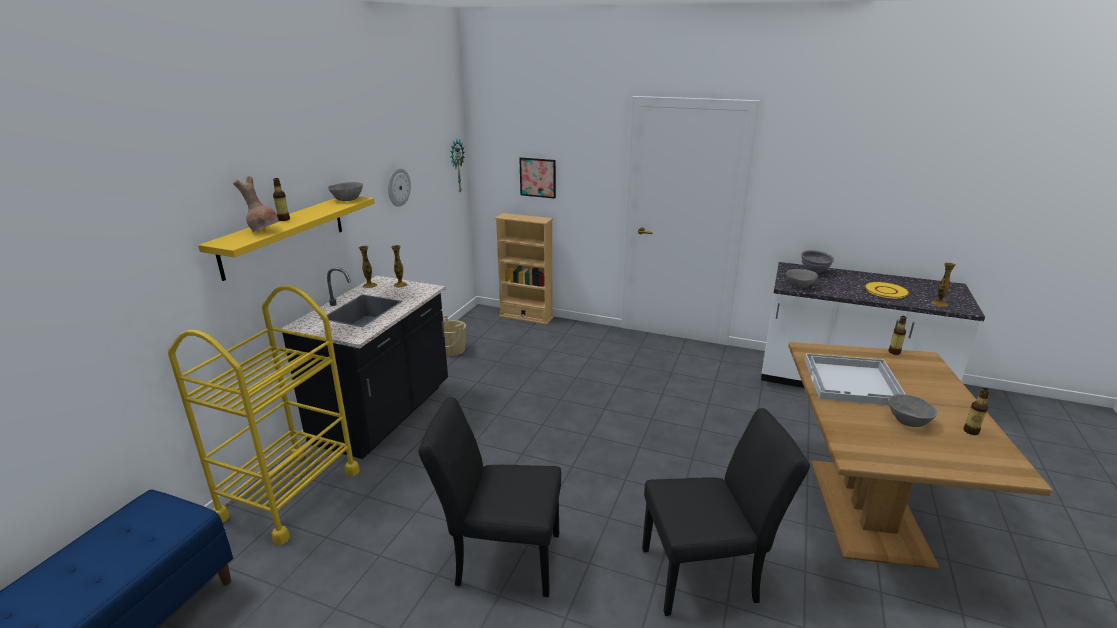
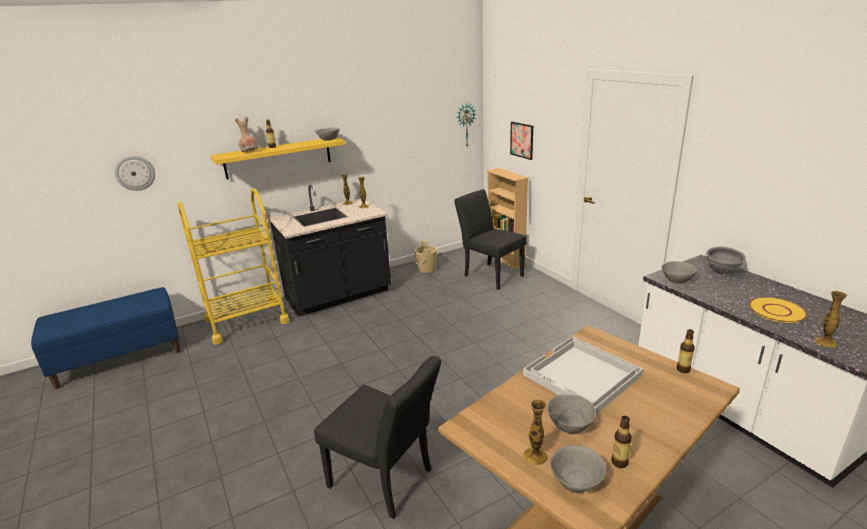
camera: 40 degrees right, 0 degrees up
(398, 187) = (393, 136): wall clock -> wall clock (135, 173)
(499, 558) = (290, 402): black chair -> black chair (490, 274)
(929, 454) = (535, 456): none -> vase
(975, 457) = (575, 481): none -> grey bowl

